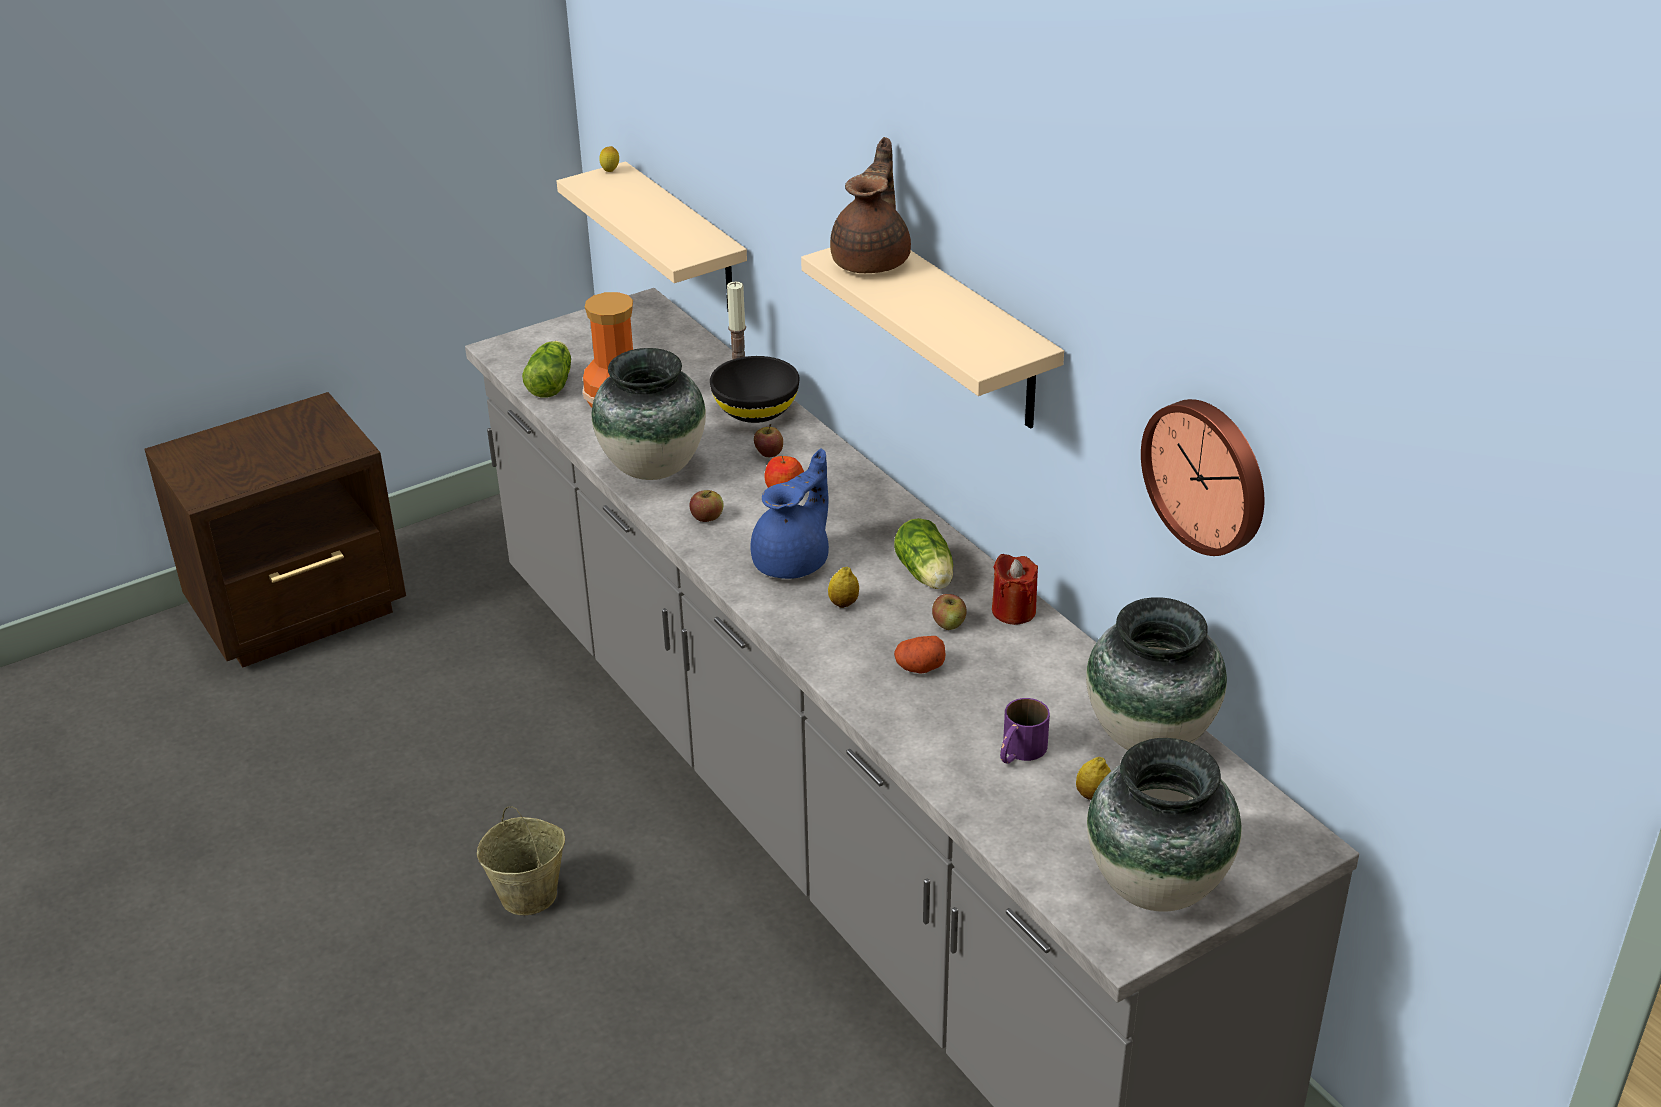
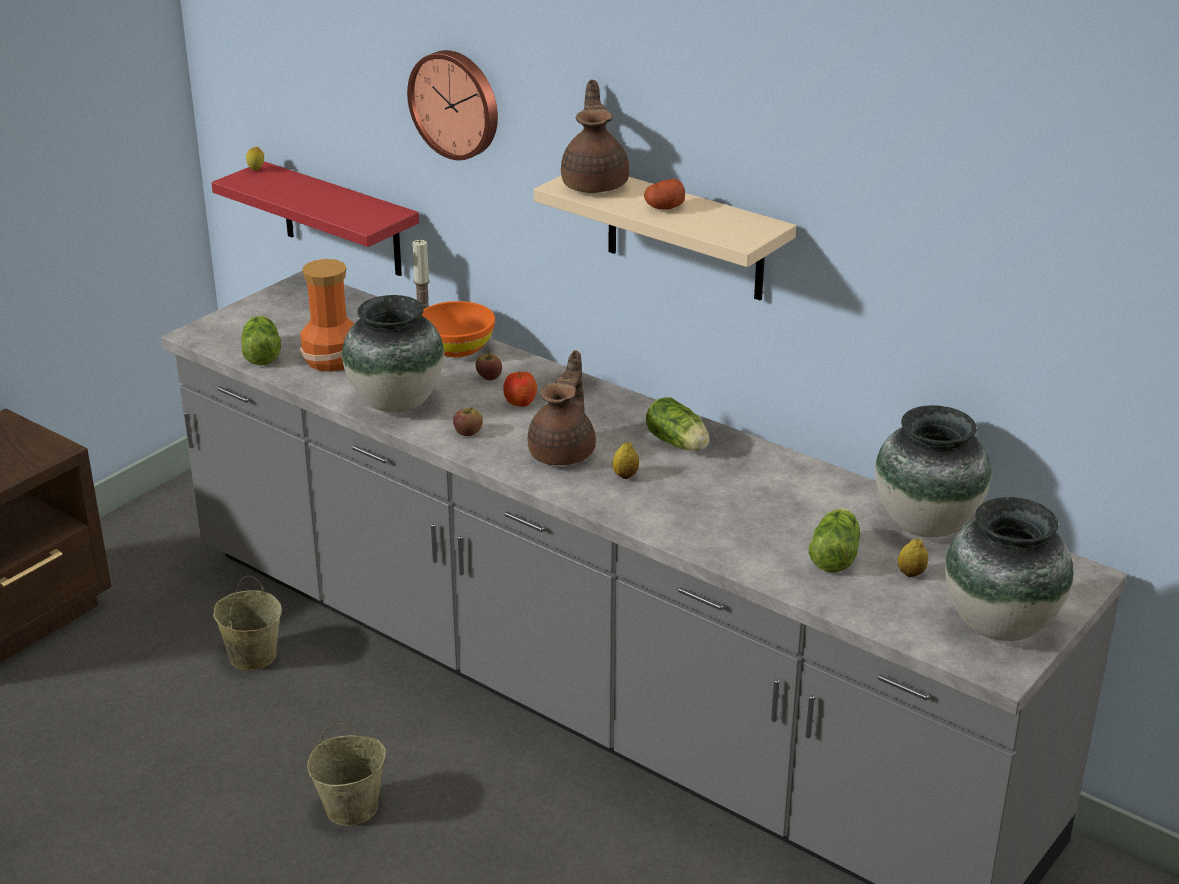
camera: 20 degrees left, 5 degrees down
(512, 701) = (252, 656): none -> beige bucket
(686, 241) = (341, 220): beige shelf -> red shelf
(755, 410) = (456, 347): black bowl -> orange bowl
(794, 561) = (564, 452): blue teapot -> brown teapot
(919, 667) = (717, 510): potato -> potato (664, 207)
(949, 623) = (720, 475): apple -> none
(1013, 611) = (764, 457): red candle -> none
(1019, 752) = (835, 555): purple mug -> lettuce
(1208, 474) = (954, 296): wall clock -> wall clock (456, 103)

